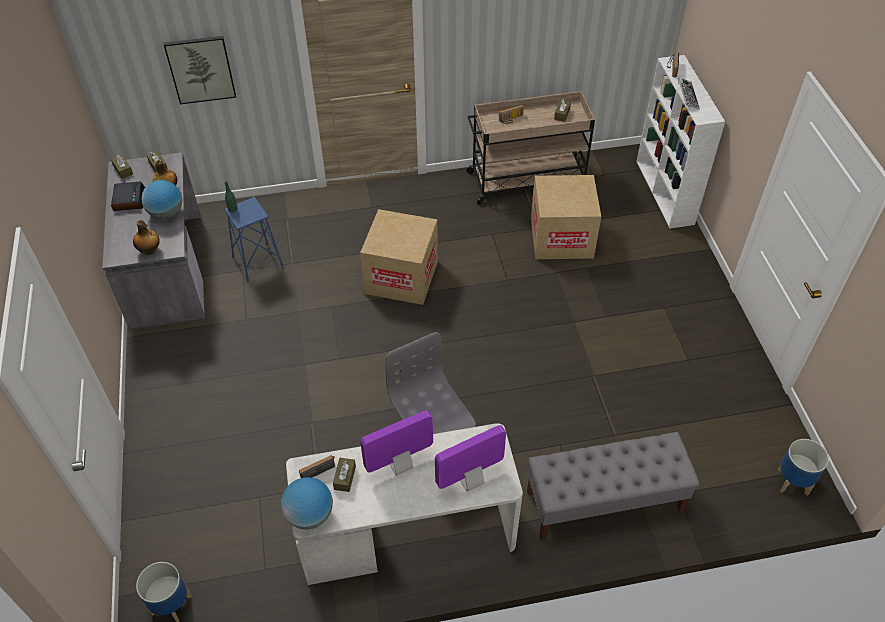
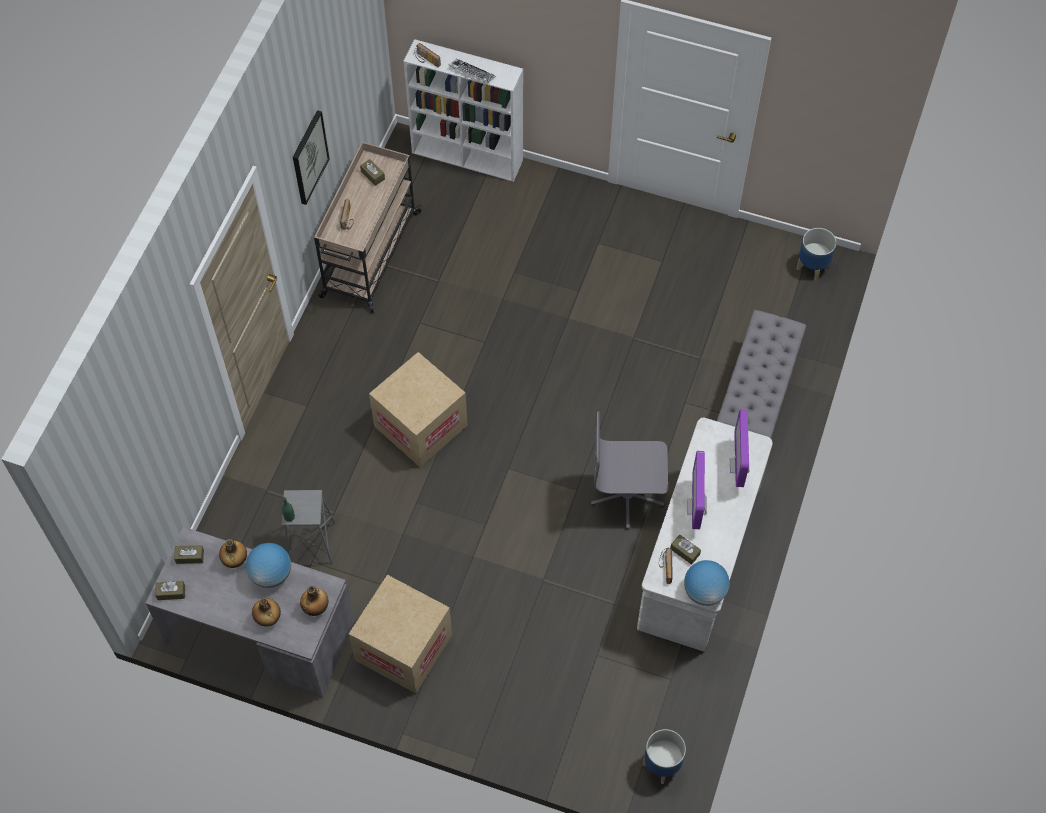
camera: 60 degrees left, 10 degrees up
(126, 228) = (268, 618): none -> bottle
(129, 199) = (224, 602): alarm clock -> none
(201, 69) = (161, 438): picture -> picture (309, 157)
(258, 263) = (312, 543): blue stool -> grey stool
(561, 237) = (464, 270): cardboard box -> cardboard box (403, 647)

